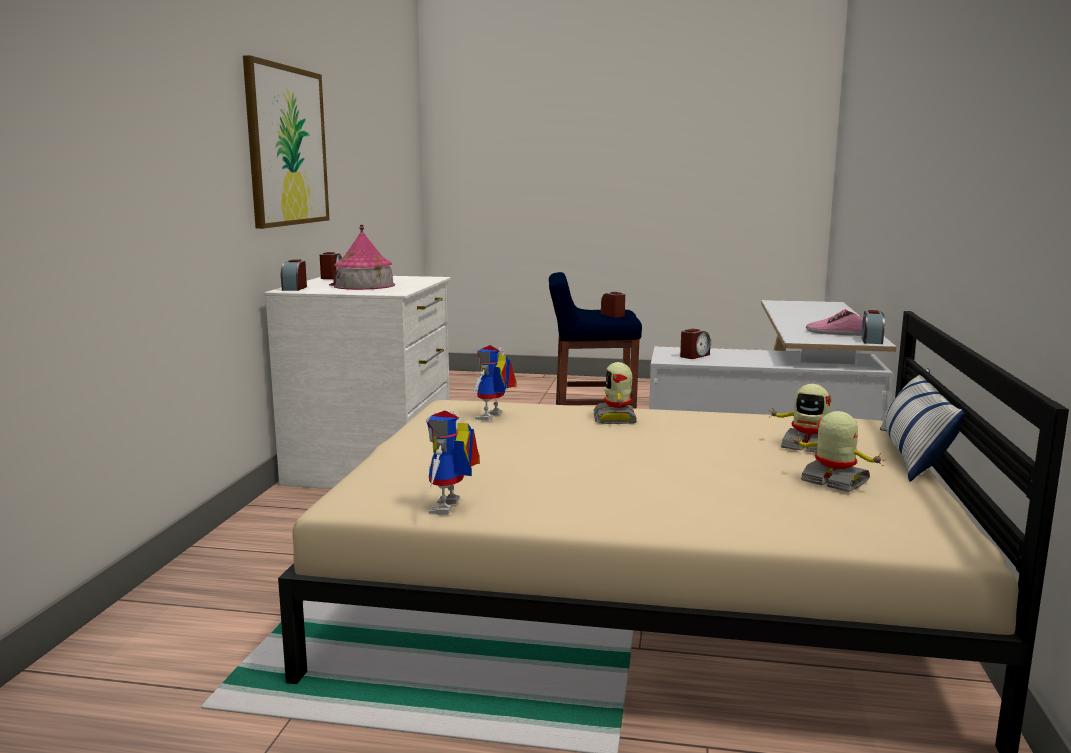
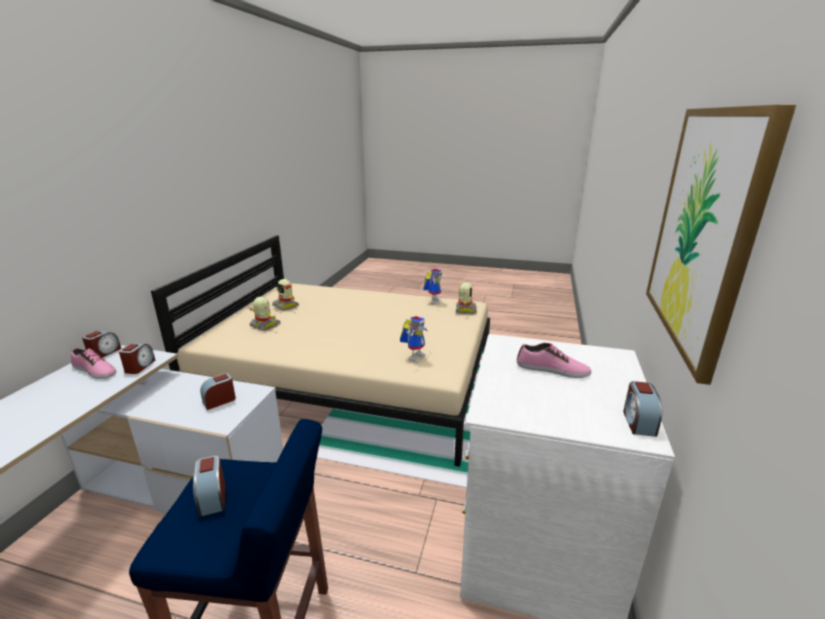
camera: 175 degrees left, 10 degrees up
(294, 288) = (617, 360): alarm clock -> alarm clock (140, 366)
(364, 285) = (552, 370): toy house -> shoe
(616, 418) = (340, 353): toy robot -> toy robot (465, 310)
(913, 455) = (225, 319): pillow -> none

